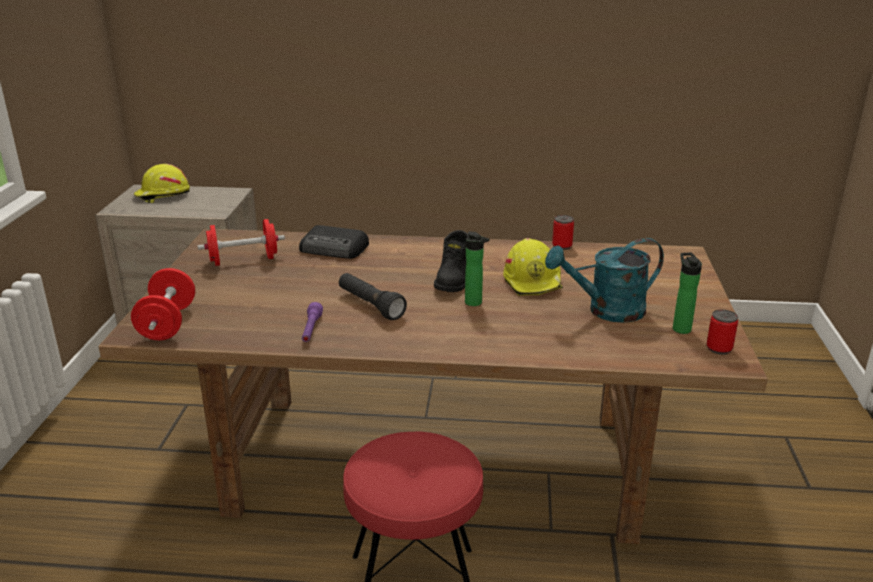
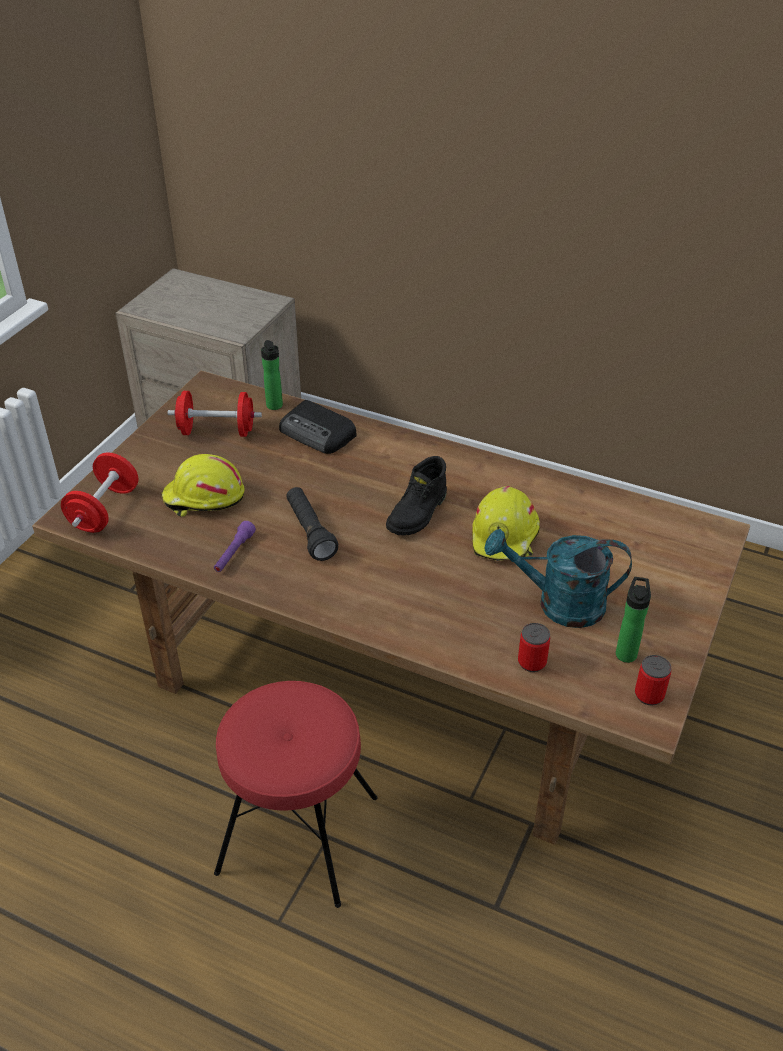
camera: 20 degrees right, 15 degrees up
(162, 195) = (194, 293): yellow hard hat -> yellow hard hat (203, 498)
(475, 303) = (421, 556): bottle -> bottle (275, 407)
(562, 246) = (574, 485): can -> can (532, 662)

